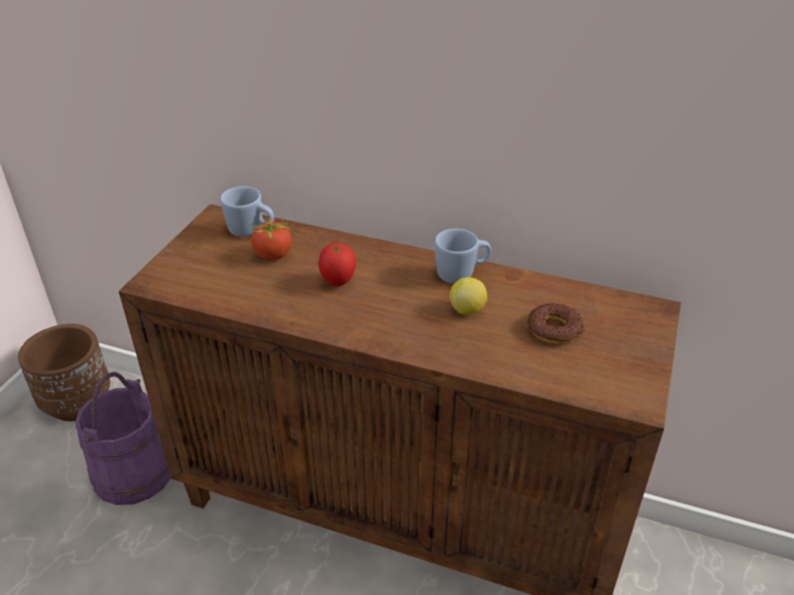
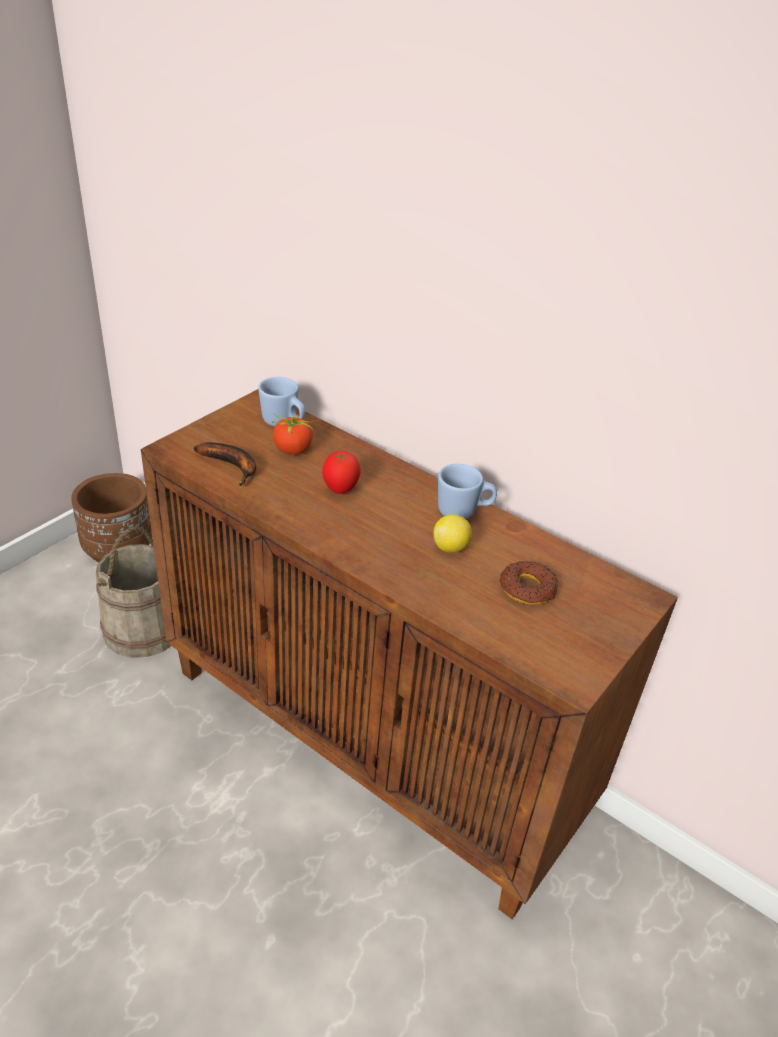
camera: 15 degrees right, 0 degrees up
(134, 472) = (143, 629): purple bucket -> beige bucket
(222, 285) = (233, 466): none -> banana

